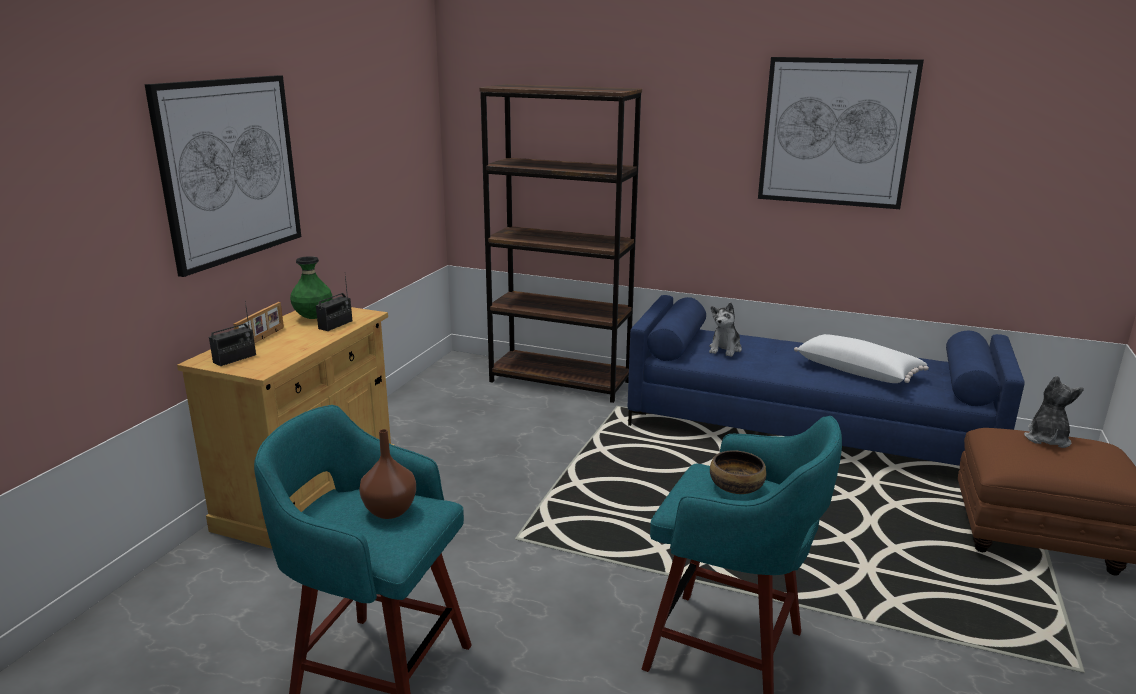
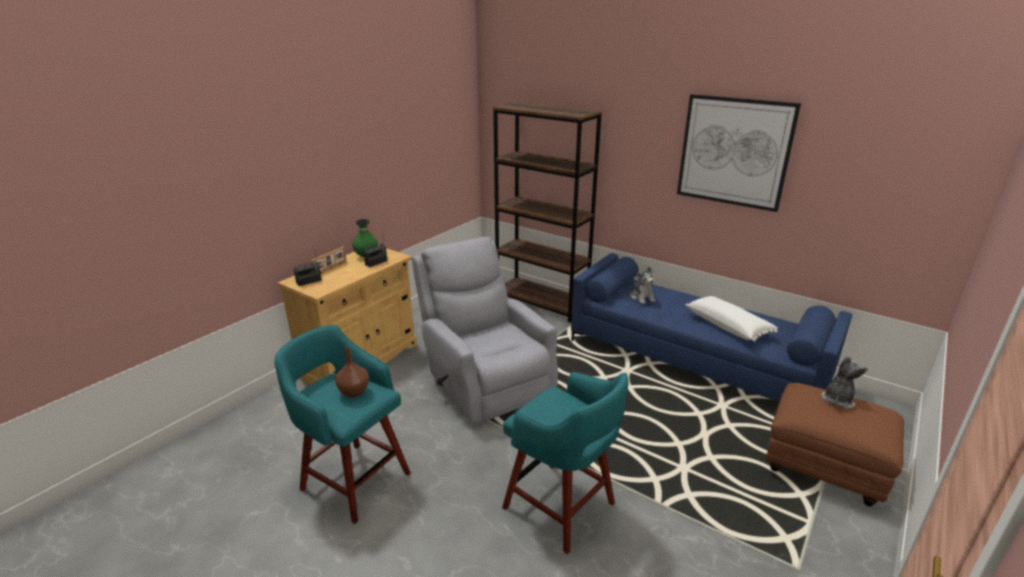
camera: 15 degrees right, 5 degrees up
(230, 170) = (316, 166): picture -> none
(526, 493) = (484, 379): none -> grey armchair
(725, 349) = (642, 297): plush toy -> plush toy turned 60 degrees counterclockwise
(735, 486) = (565, 408): bowl -> none

